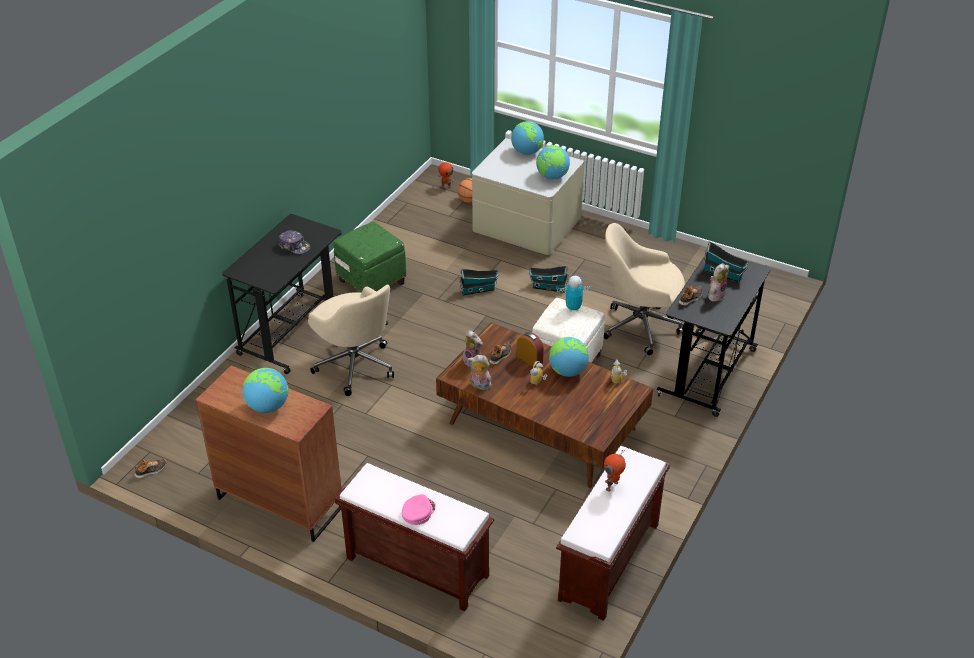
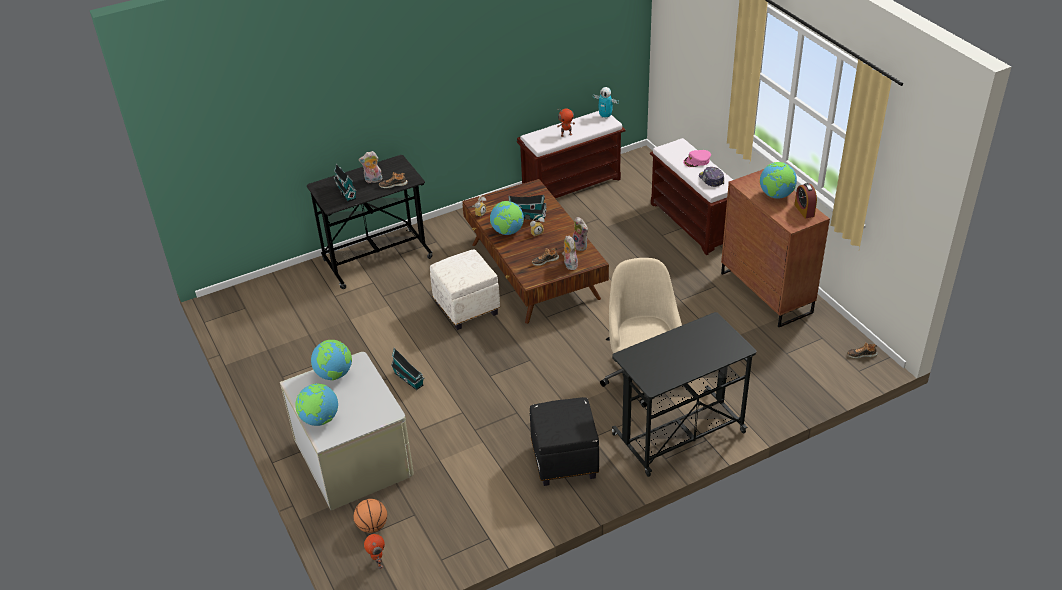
camera: 145 degrees left, 0 degrees up
(294, 246) = (669, 354): cap -> cap (711, 180)
(370, 281) = (565, 461): green ottoman -> black ottoman
(479, 290) = (472, 405): toy house -> toy house (527, 216)
(529, 359) = (526, 250): alarm clock -> alarm clock (804, 210)
(573, 308) = (451, 273): toy robot -> toy robot (605, 116)
(640, 327) = (379, 311): beige office chair -> none

